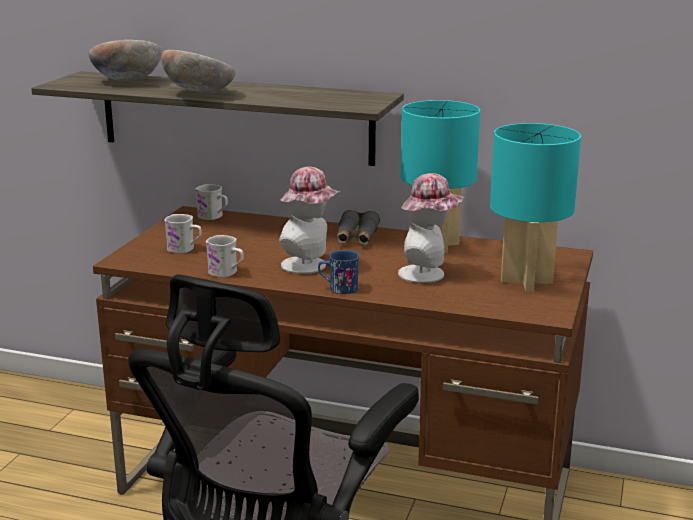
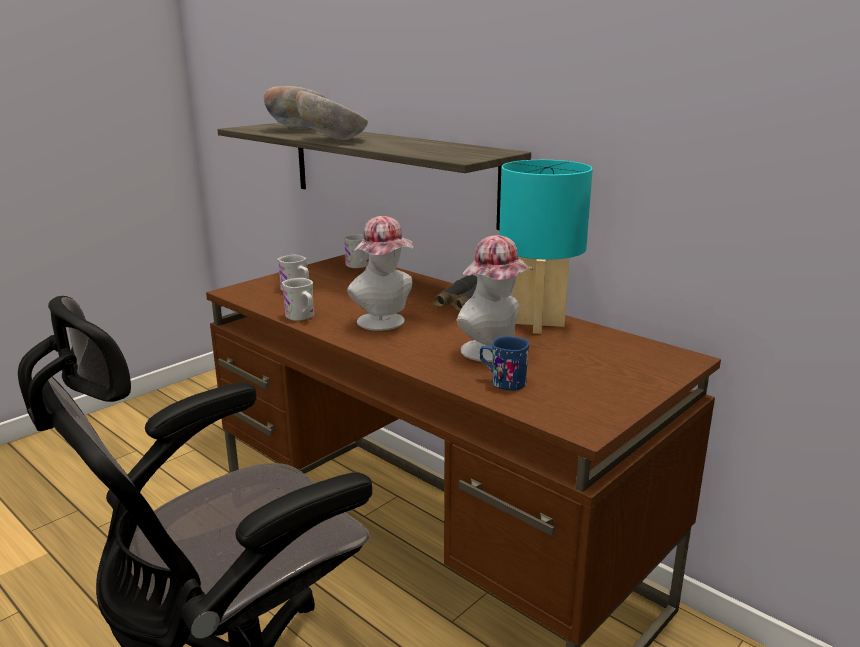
camera: 25 degrees right, 0 degrees up
(338, 288) = (383, 351): blue mug -> blue mug (502, 382)
(526, 281) = (597, 380): turquoise table lamp -> none

